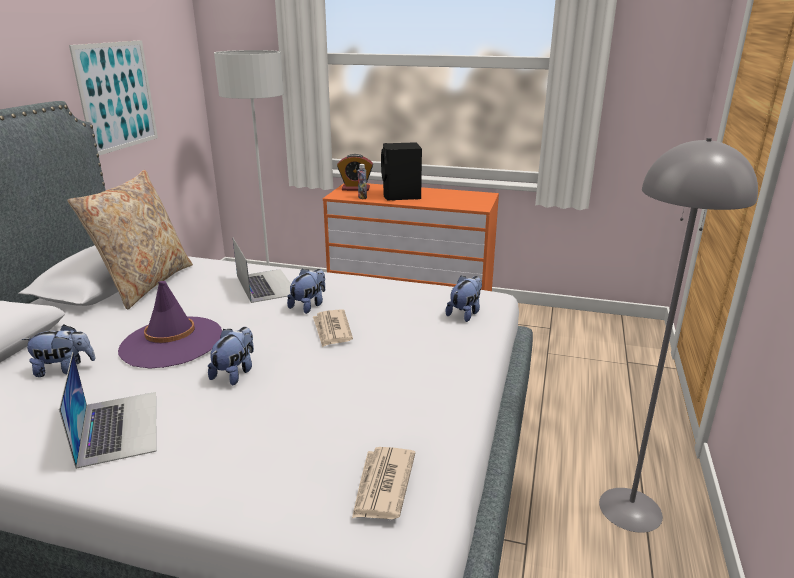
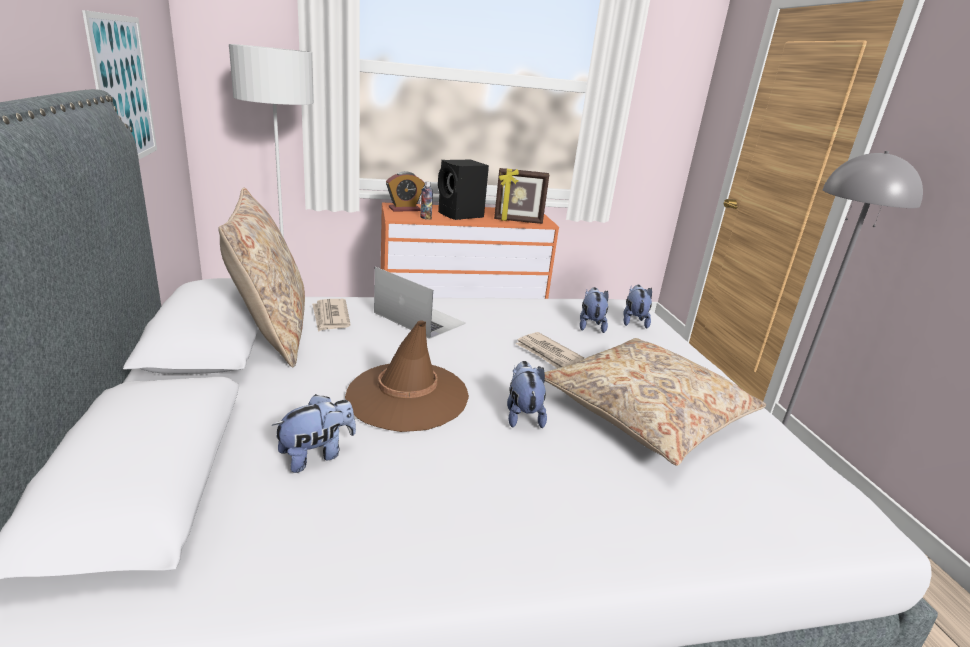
camera: 30 degrees left, 0 degrees up
(118, 427) = (486, 504): laptop -> none
(171, 342) = (407, 396): purple hat -> brown hat
(309, 305) = (492, 333): plush toy -> plush toy (590, 325)
(343, 393) = (647, 412): none -> beige pillow
(382, 486) = (797, 487): newspaper -> newspaper (330, 317)
(452, 204) = (518, 221): none -> picture frame

